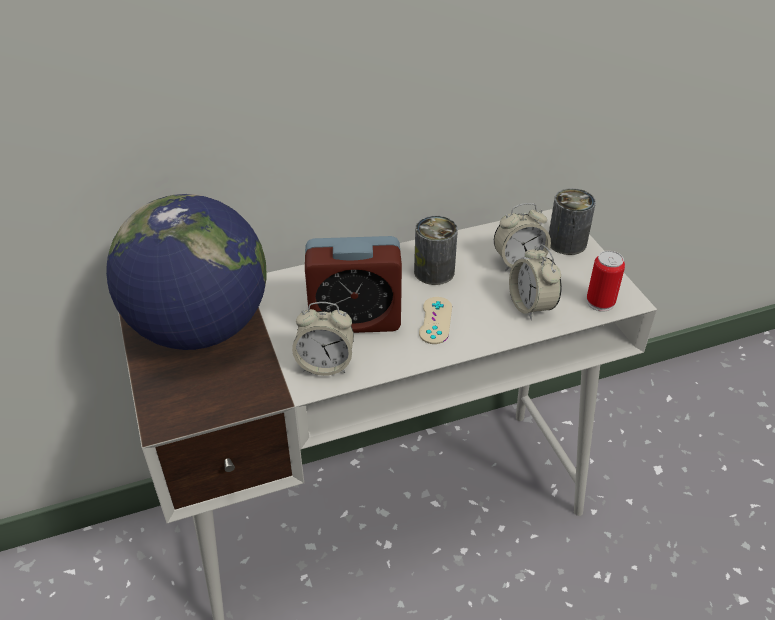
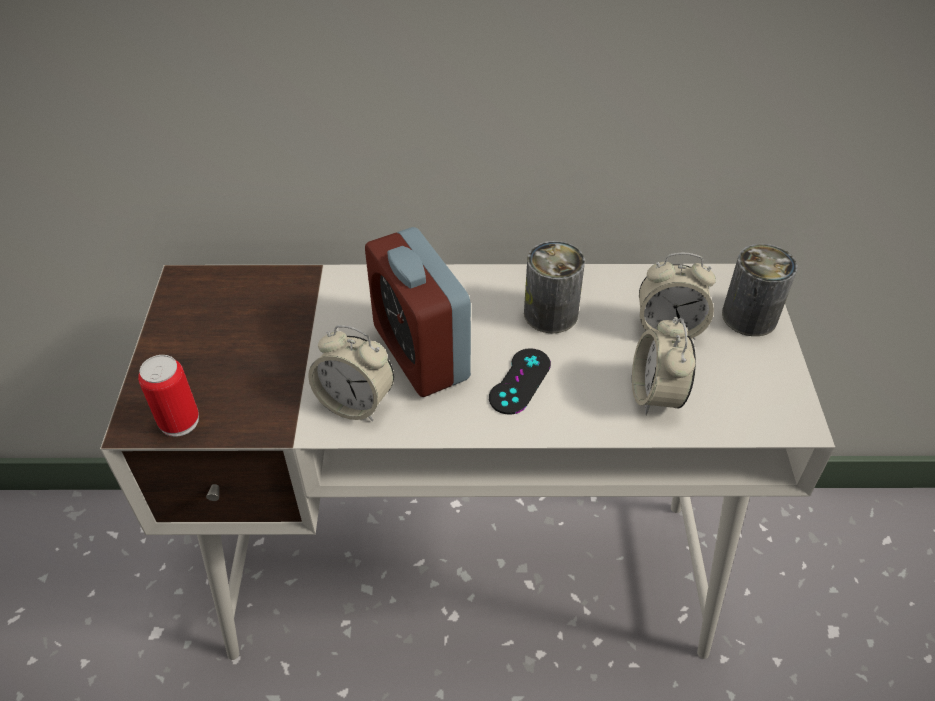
camera: 20 degrees right, 5 degrees up
(200, 328) = (237, 317): globe -> none
(355, 319) = (420, 353): alarm clock -> alarm clock turned 45 degrees clockwise
(435, 320) = (520, 381): beige game controller -> black game controller
(600, 302) = (756, 414): can -> can (179, 421)

